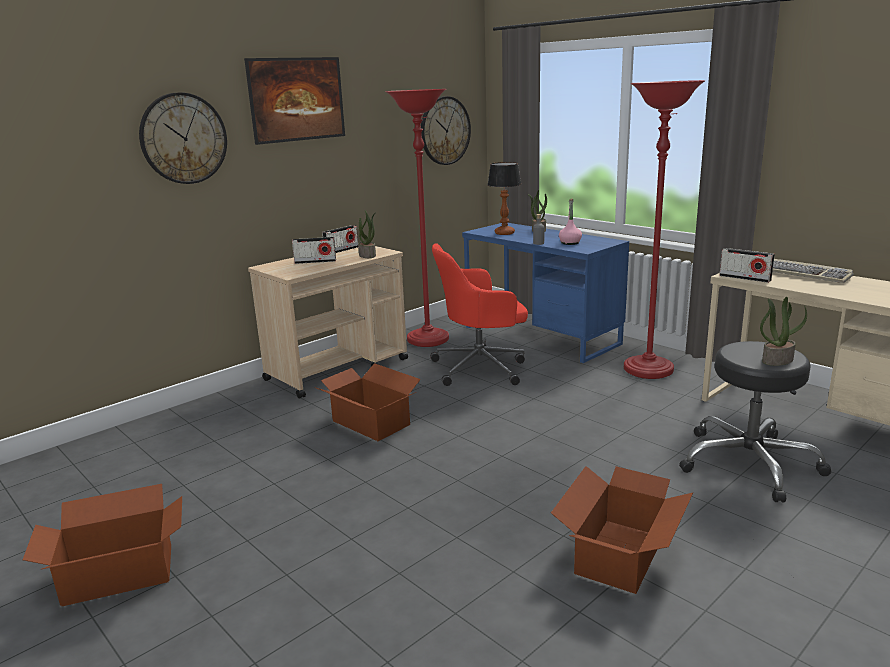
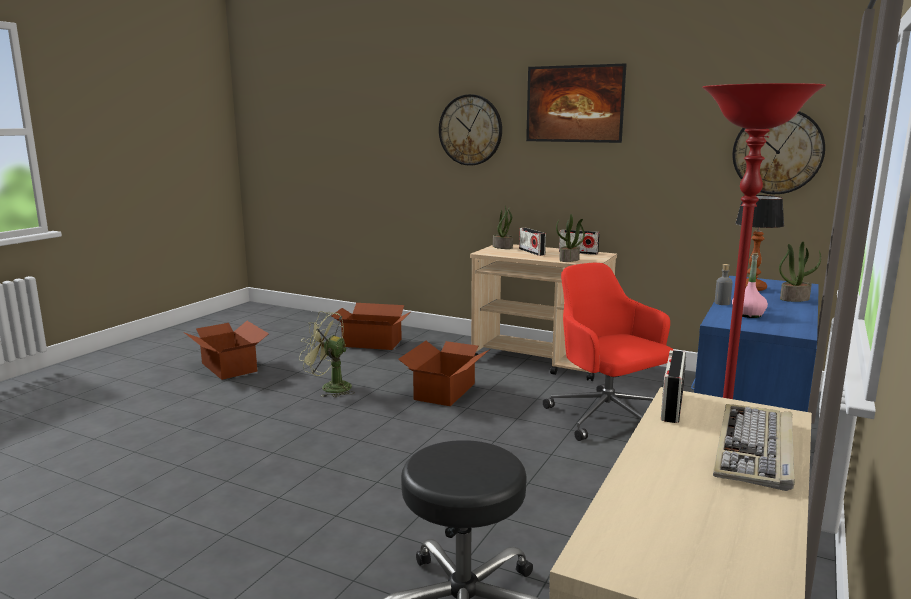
camera: 70 degrees right, 5 degrees down
(295, 489) = (329, 387): none -> green fan
(428, 340) = (653, 382): red floor lamp -> none
(621, 555) = (249, 529): cardboard box -> cardboard box (372, 343)
(777, 360) = (444, 473): potted plant -> potted plant (503, 247)

